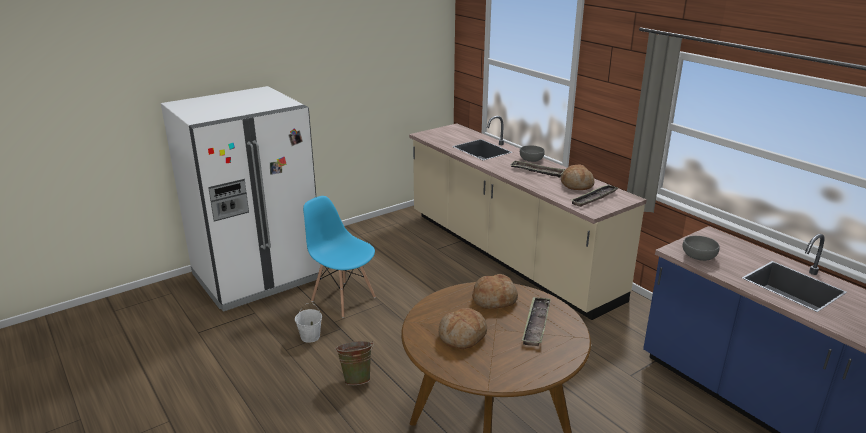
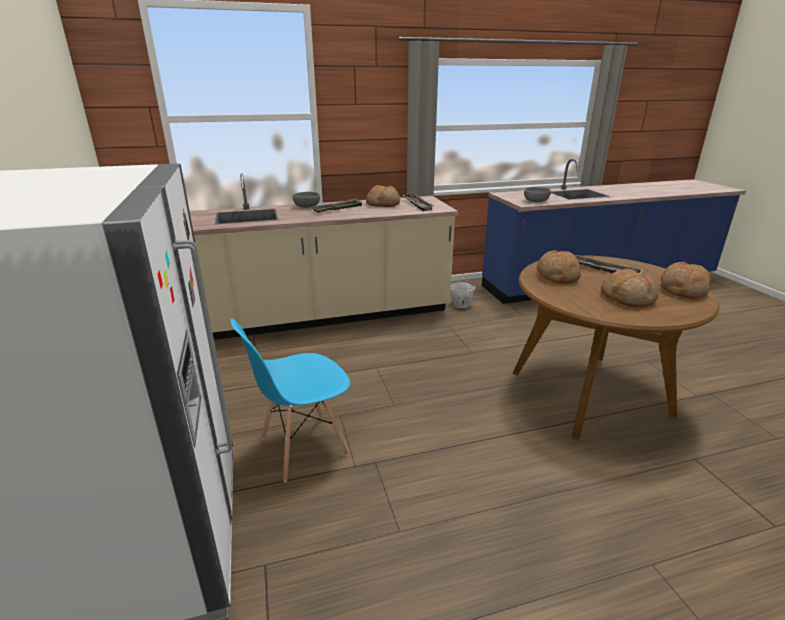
camera: 70 degrees left, 0 degrees up
(310, 336) = (378, 497): white bucket -> white bucket (461, 305)
(356, 378) = (489, 465): green bucket -> none
(510, 371) = (682, 290): none -> bread

